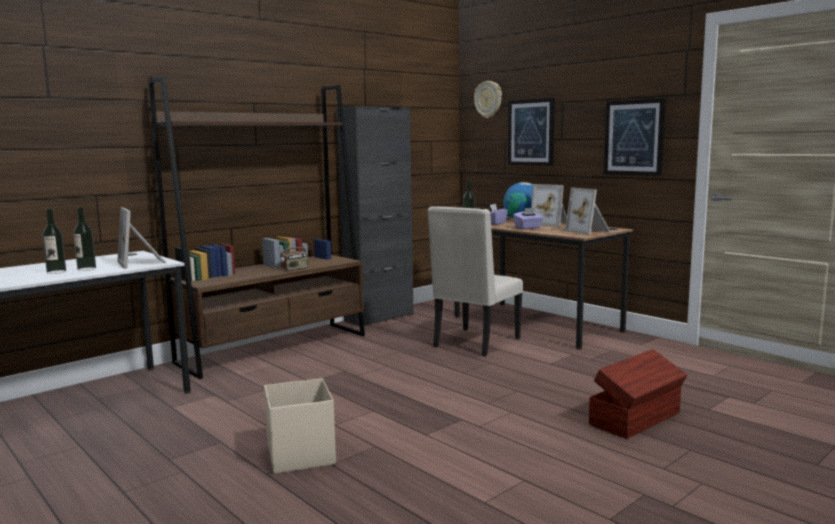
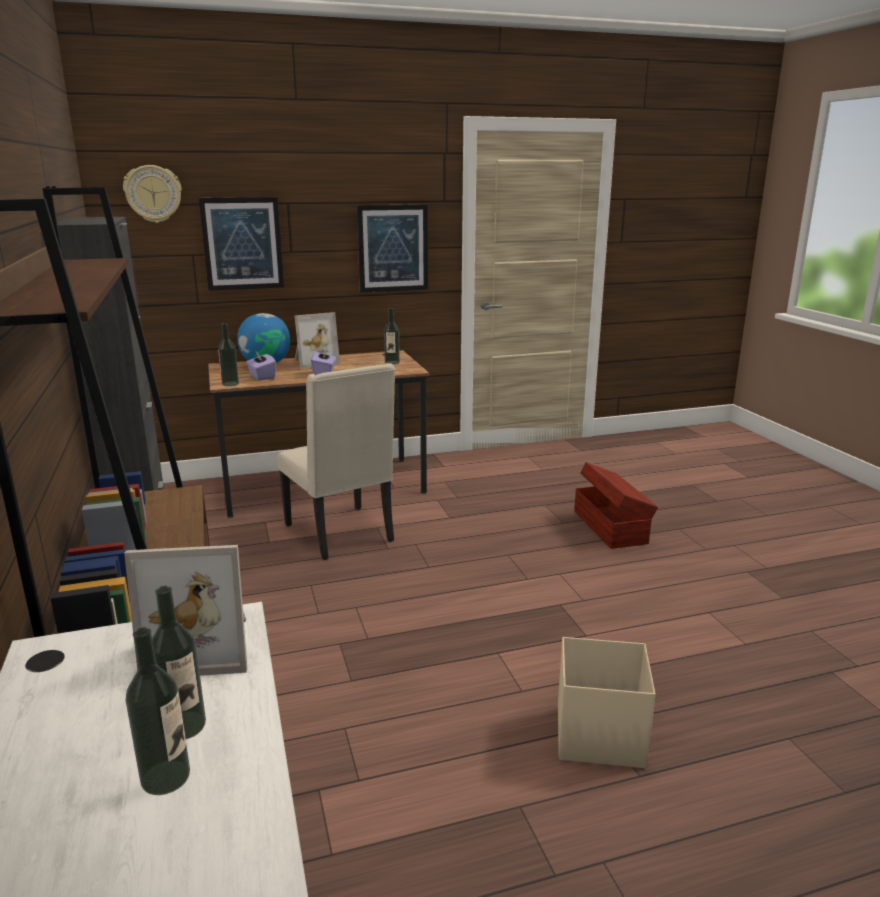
camera: 65 degrees left, 10 degrees up
(294, 268) = (178, 537): radio -> none
(589, 231) = (392, 362): picture frame -> bottle

